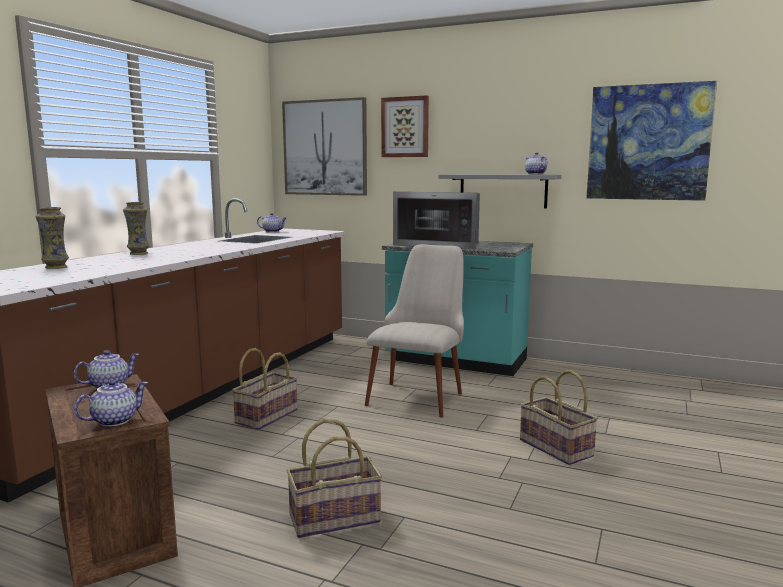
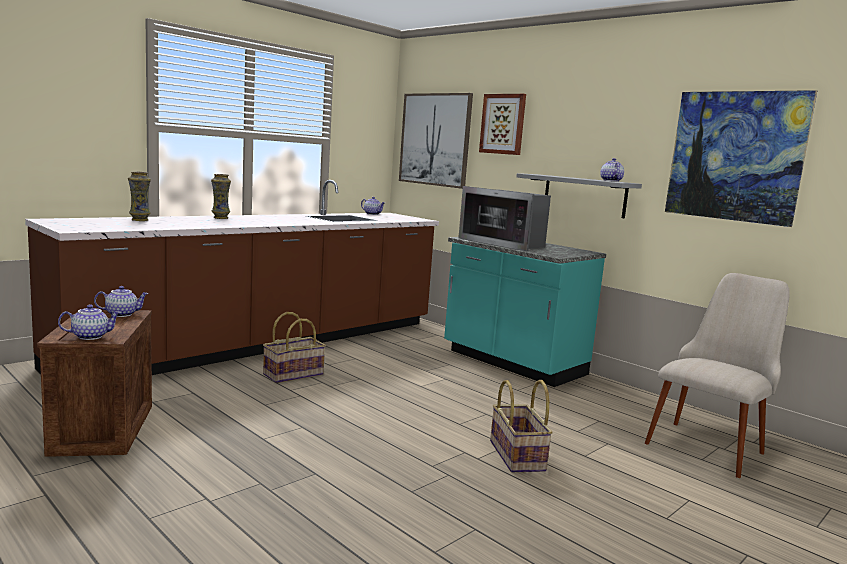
camera: 20 degrees right, 0 degrees up
(334, 517) = (261, 459): basket -> none
(420, 393) = (444, 383): beige chair -> beige chair (711, 443)

